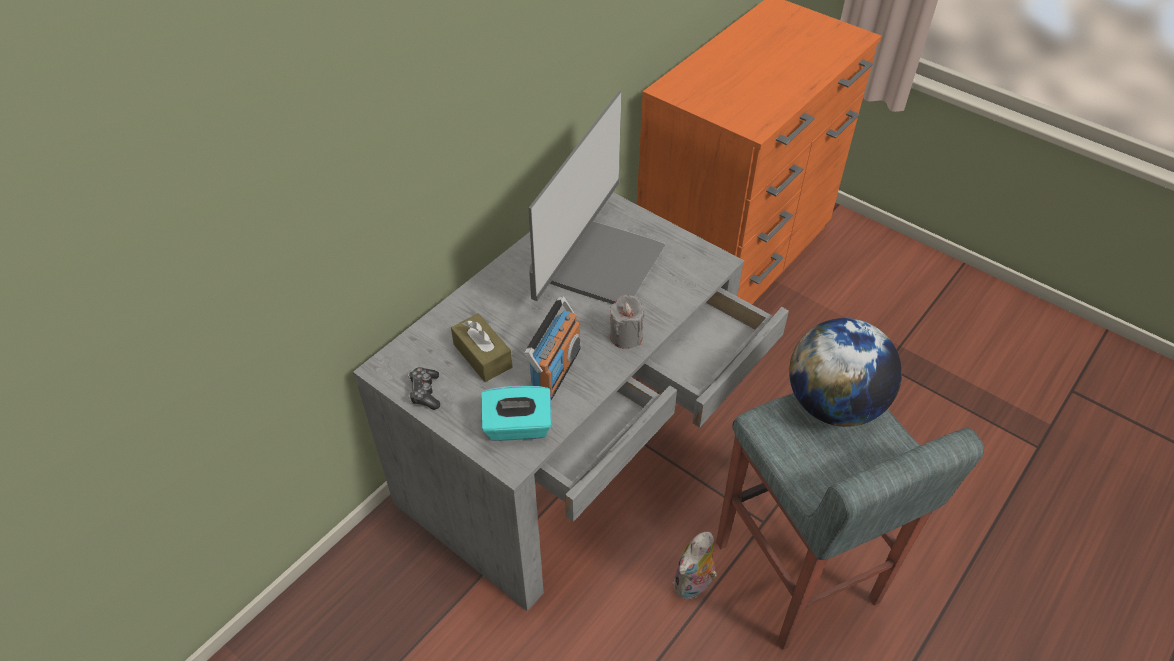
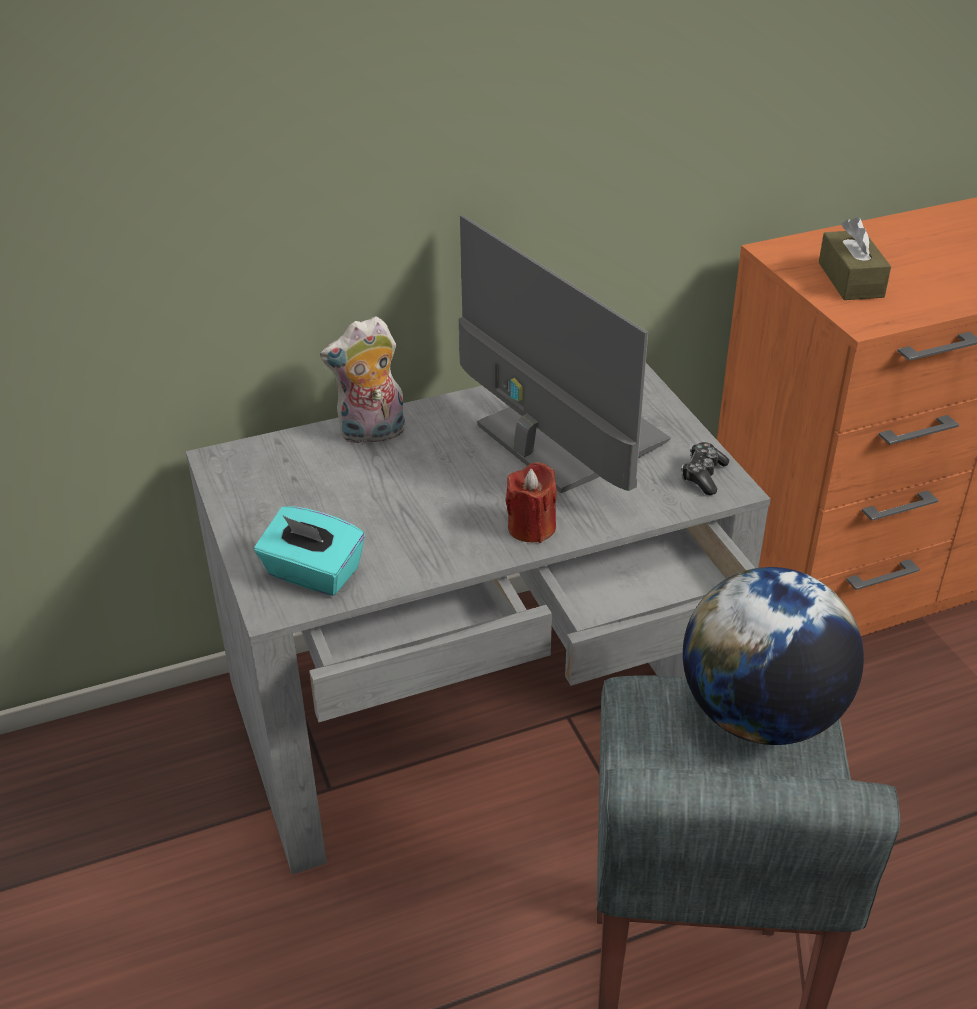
camera: 30 degrees right, 10 degrees down
(425, 392) = (242, 499): game controller -> game controller (703, 475)
(482, 356) = (339, 486): brown tissue box -> brown tissue box (850, 280)
(556, 370) = (411, 532): radio -> none
(599, 262) = (567, 437): monitor -> monitor turned 90 degrees counterclockwise
(626, 336) = (531, 527): grey candle -> red candle
(694, 585) = (527, 950): plush toy -> plush toy (371, 434)

